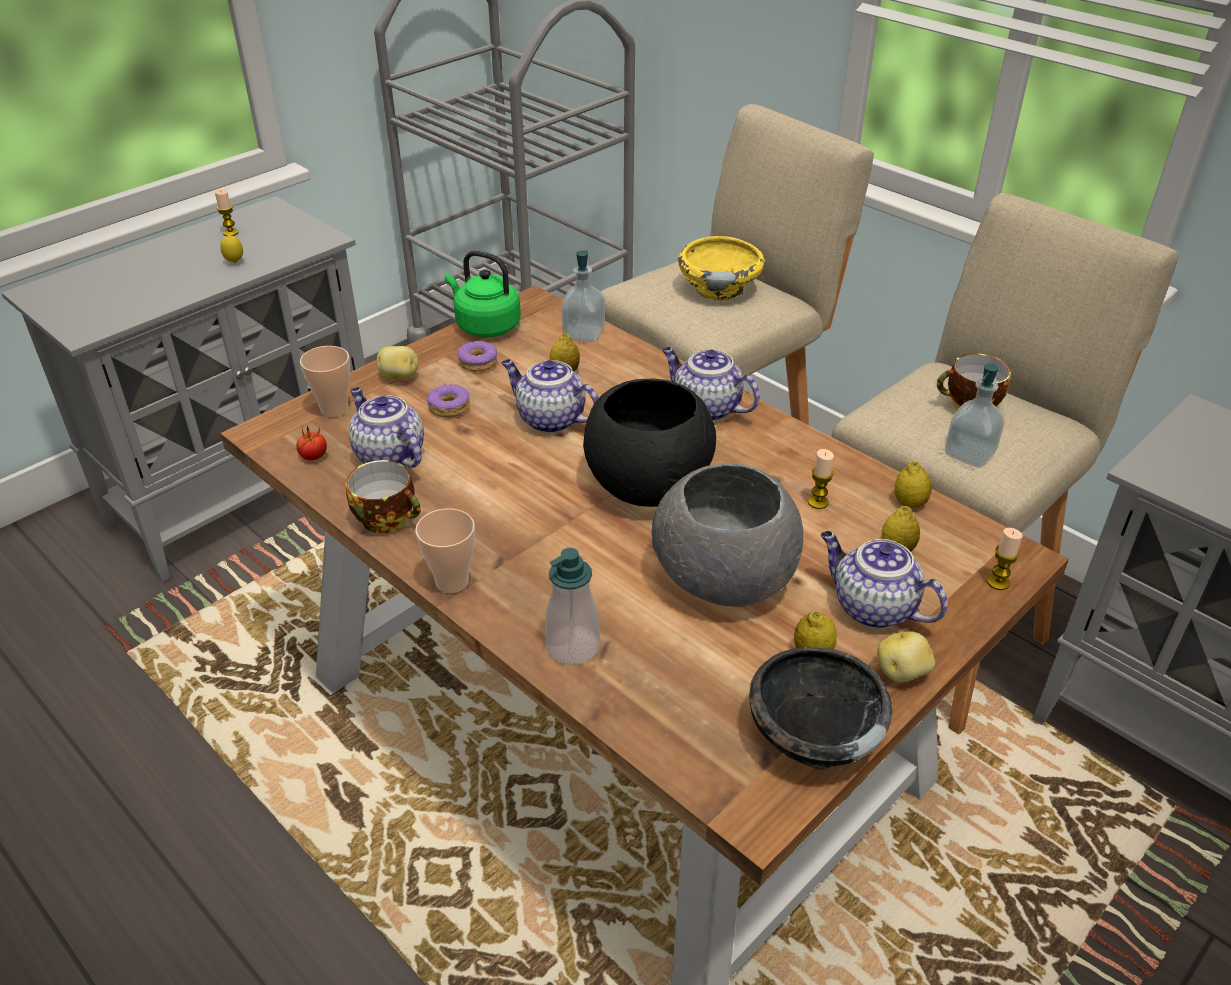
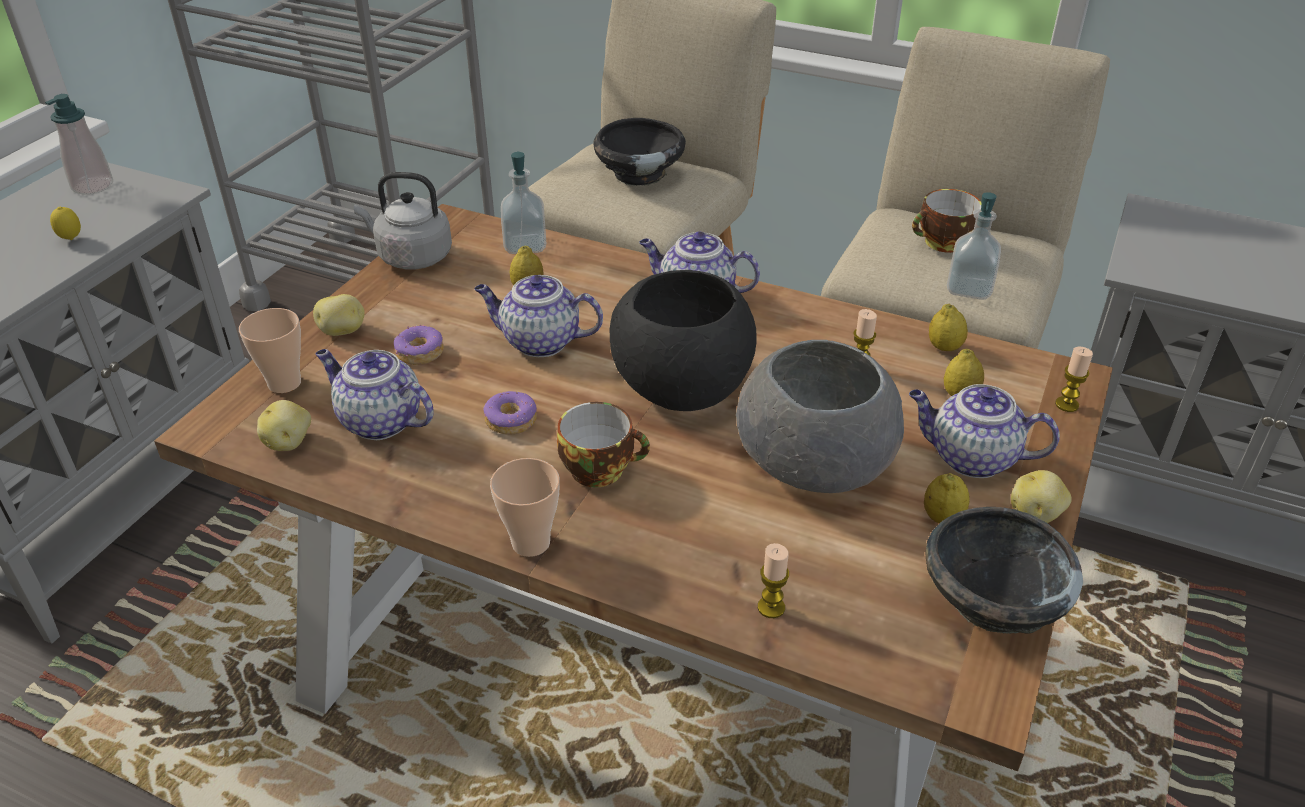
camera: 20 degrees left, 0 degrees up
(230, 233) = (47, 206): candle -> candle (771, 607)
(314, 457) = (289, 442): tomato -> potato
(389, 519) = (419, 491): cup -> cup (601, 468)
(478, 362) = (426, 297): donut -> donut (511, 420)
(485, 326) = (411, 257): green kettle -> grey kettle
(573, 647) = (702, 578): soap dispenser -> soap dispenser (92, 186)
(719, 288) = (640, 173): yellow bowl -> black bowl

